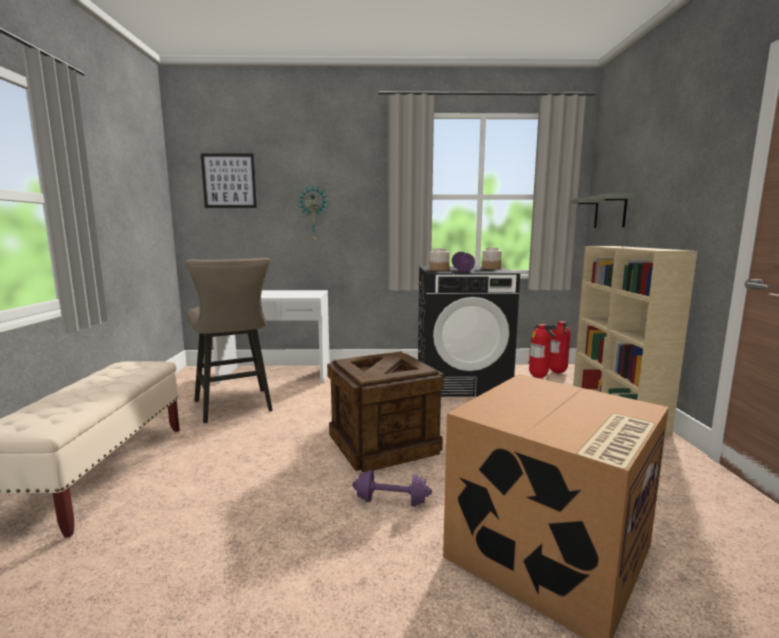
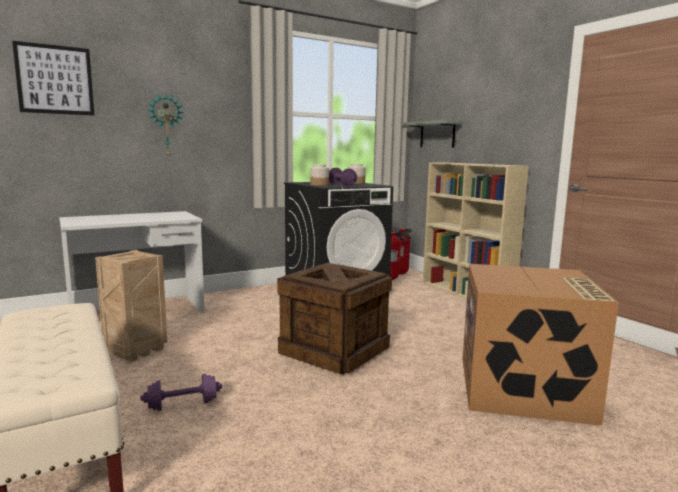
camera: 30 degrees left, 0 degrees up
(235, 407) = (135, 351): beige stool -> crate
(391, 501) = (392, 387): purple dumbbell -> purple dumbbell (183, 405)

